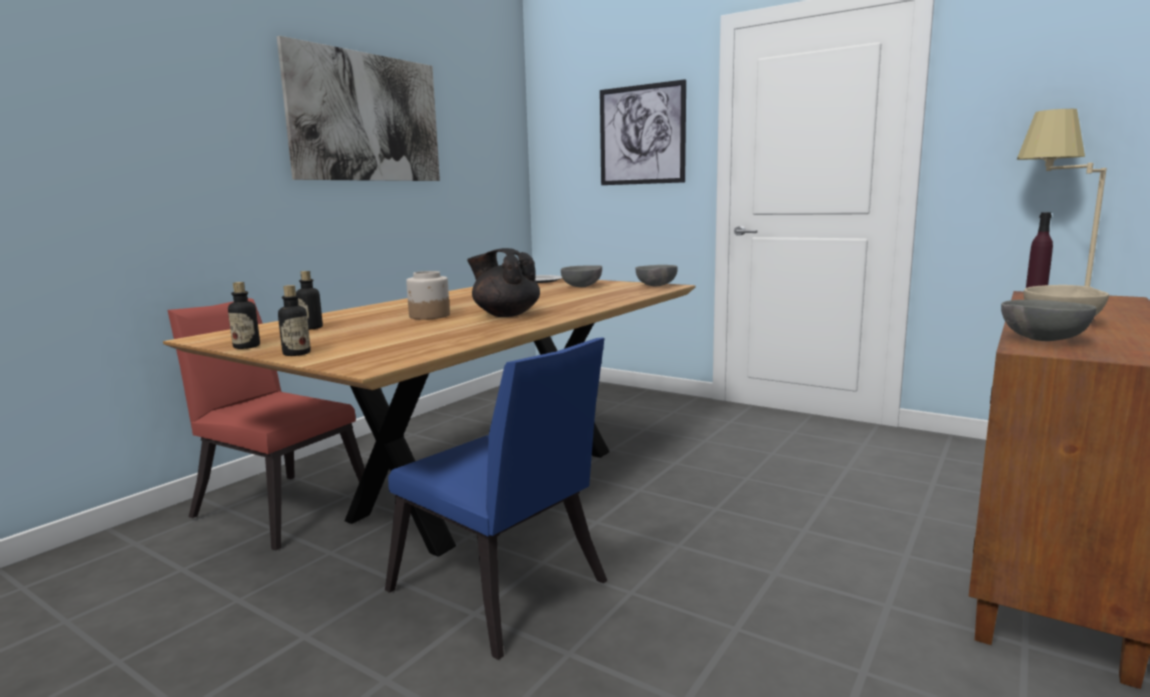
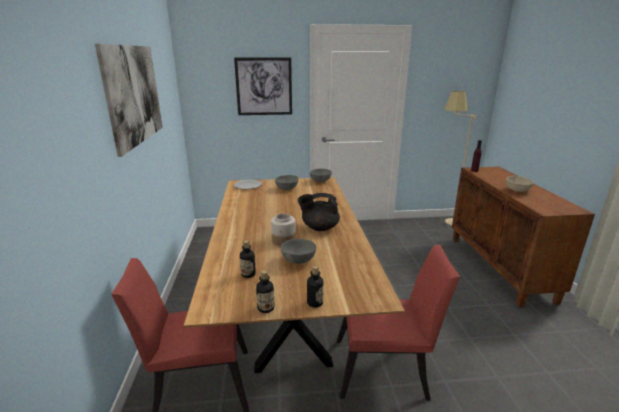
camera: 40 degrees left, 10 degrees up
(503, 594) = (386, 369): blue chair -> red chair
(1040, 340) = (536, 205): grey bowl -> grey bowl (297, 261)

